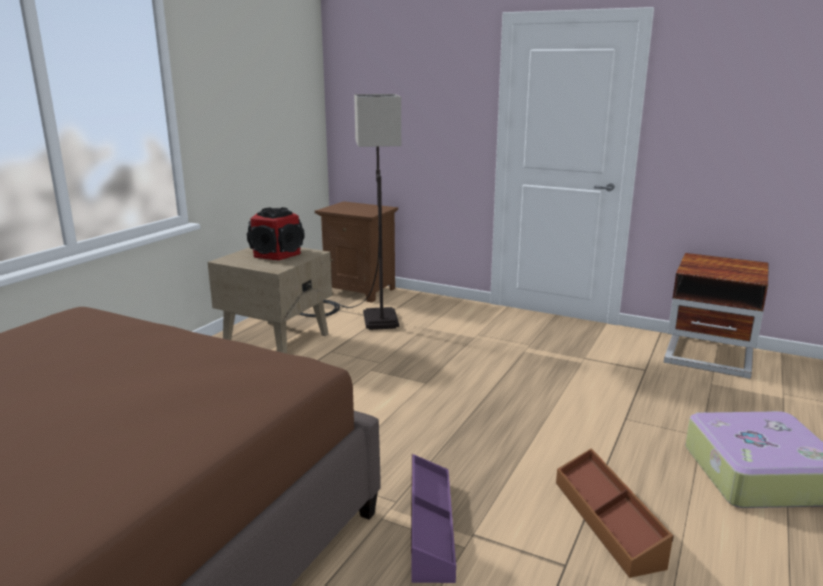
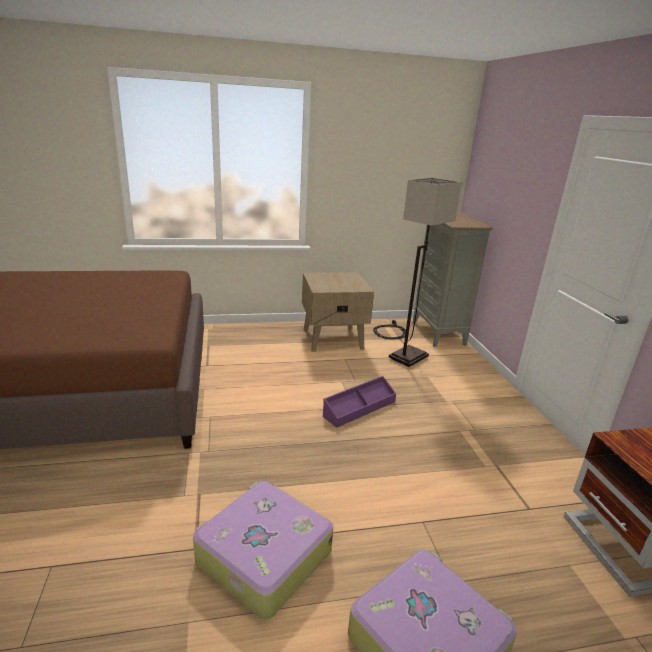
camera: 50 degrees right, 5 degrees up
(276, 254) = (343, 281): speaker -> none
(360, 291) = (437, 334): brown nightstand -> grey dresser
(429, 528) = (192, 474): purple storage box -> purple storage box (359, 408)
(608, 522) = (262, 556): brown storage box -> suitcase

